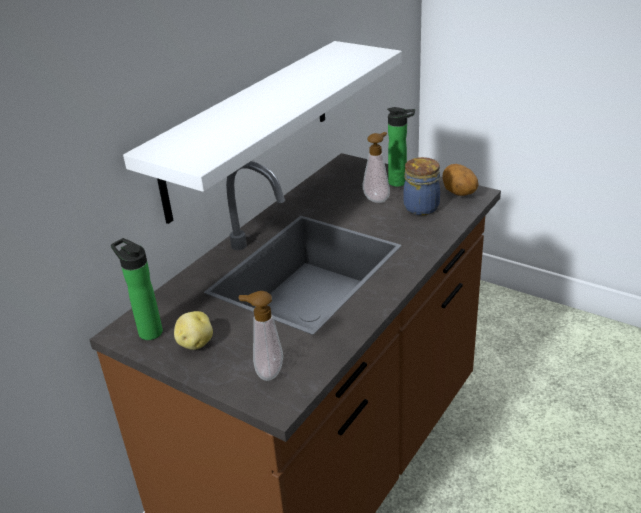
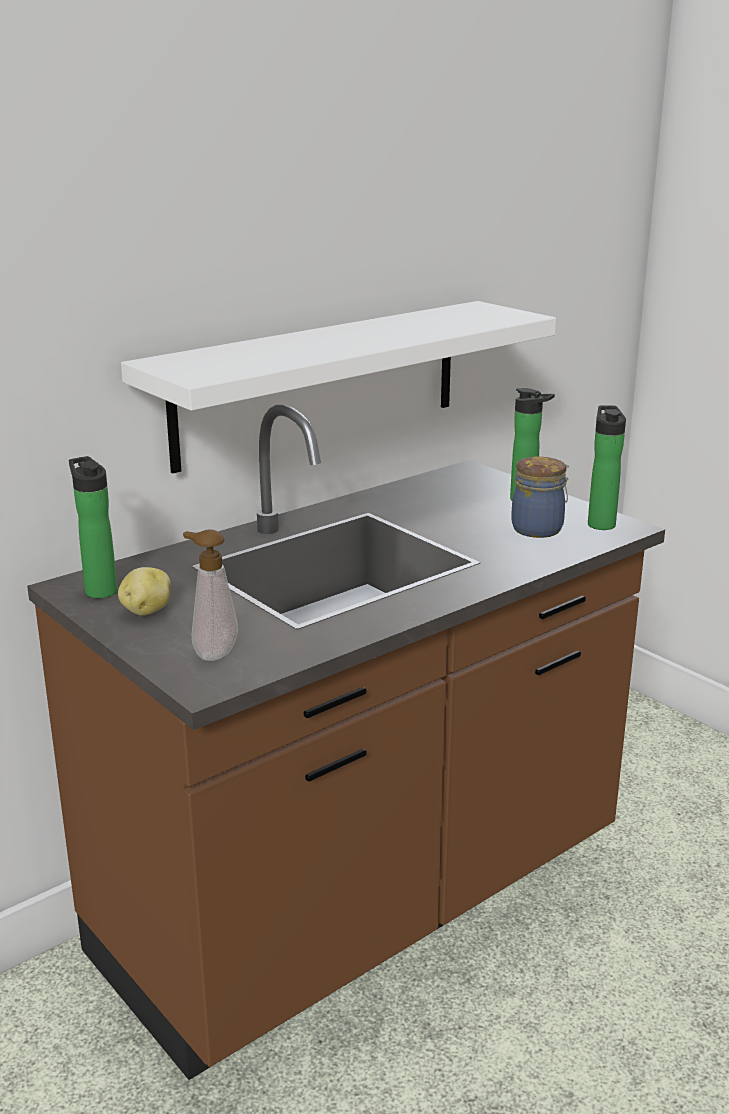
camera: 15 degrees right, 10 degrees down
(377, 198) = (483, 512): soap dispenser -> none
(458, 193) = (600, 523): potato -> bottle

